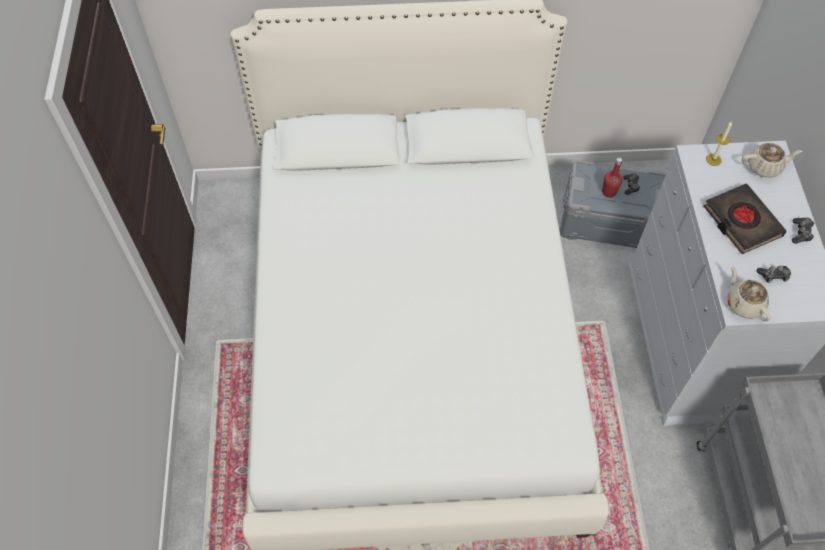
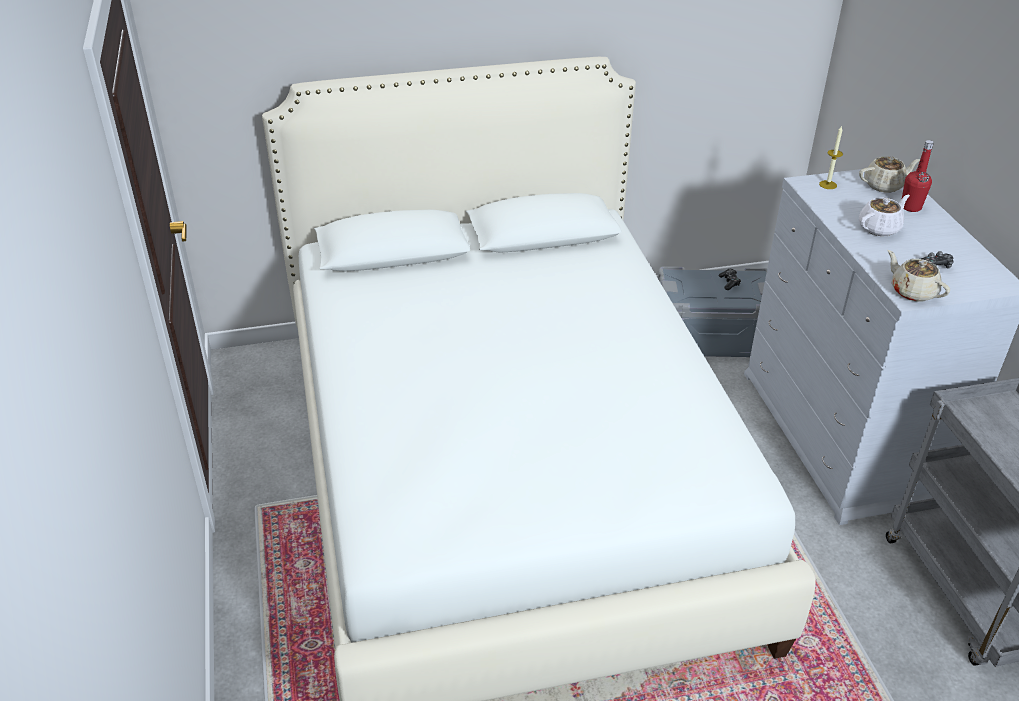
camera: 10 degrees left, 20 degrees down
(609, 192) = (706, 290): red bottle -> red bottle (910, 207)
(741, 221) = (879, 228): black book -> white teapot
(801, 233) = (947, 231): game controller -> none

